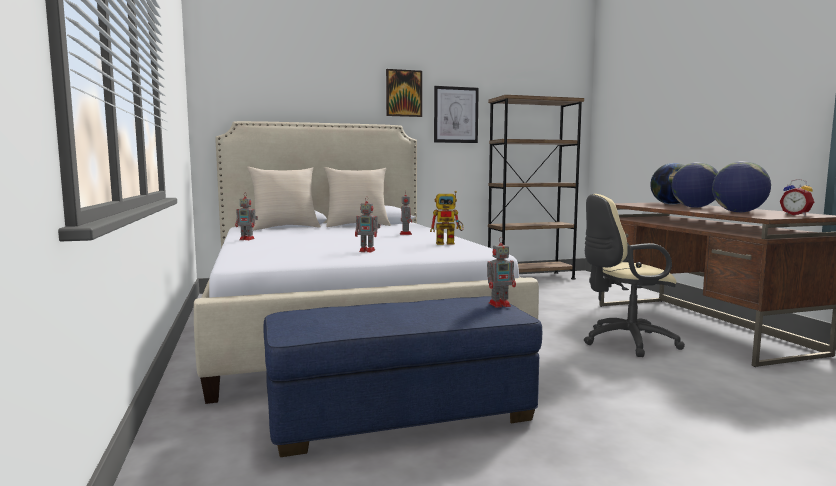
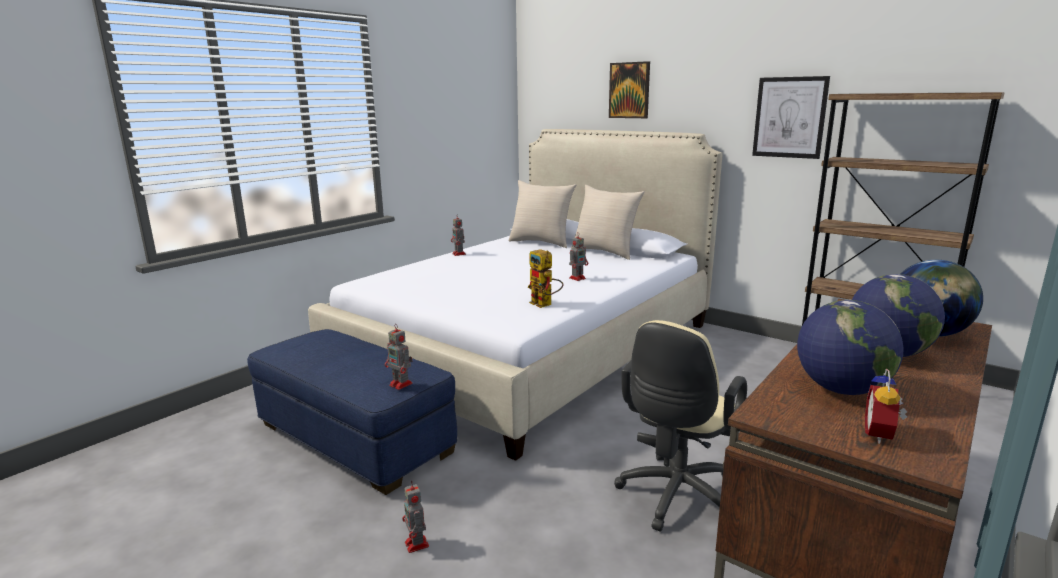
camera: 55 degrees right, 10 degrees up
(368, 251) = (452, 294): toy robot -> toy robot (417, 545)
(403, 93) = (718, 90): picture -> picture (629, 90)
(624, 342) = (675, 498): beige office chair -> beige office chair turned 105 degrees counterclockwise

